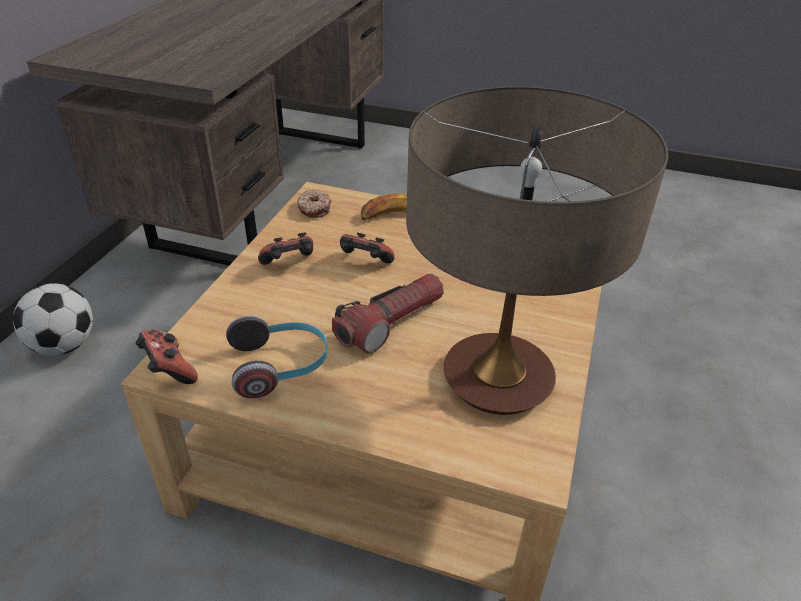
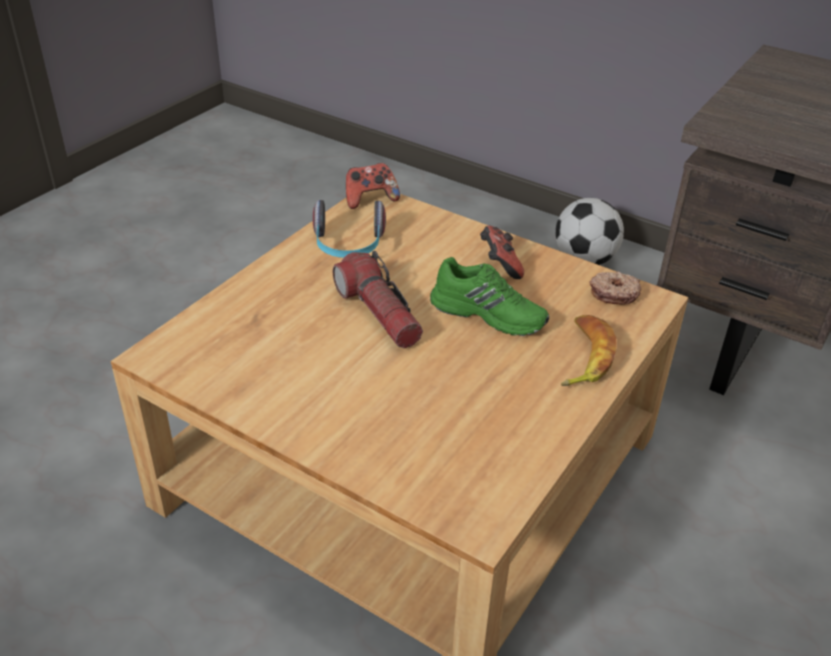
camera: 105 degrees right, 0 degrees up
(364, 263) = (489, 313): game controller -> green shoe
(498, 379) = (265, 362): table lamp -> none

